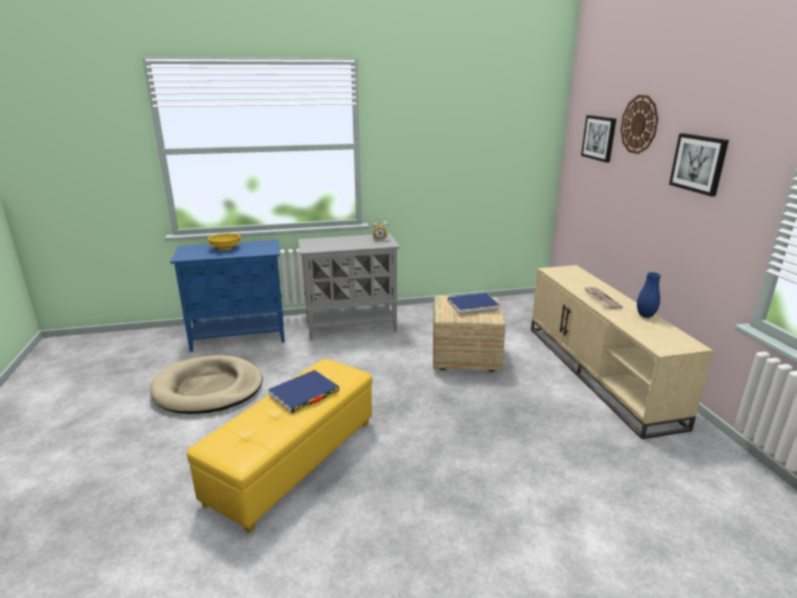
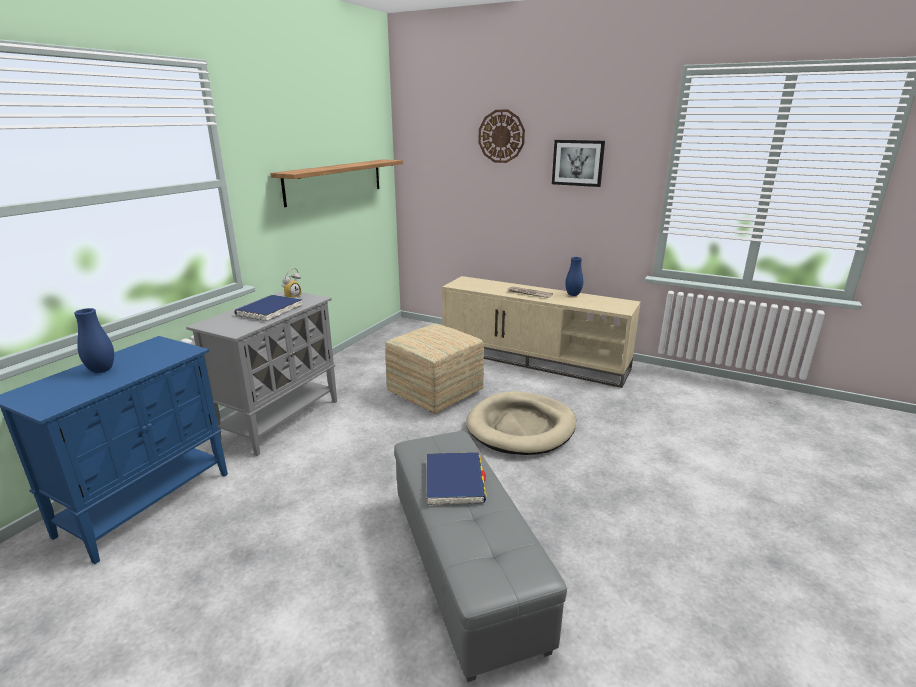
camera: 50 degrees left, 0 degrees up
(208, 389) = (224, 581): beige dog bed -> beige dog bed (521, 427)
(226, 248) = (102, 370): yellow bowl -> blue vase
(294, 459) = (463, 566): yellow ottoman -> grey ottoman
(473, 305) = (439, 335): blue book -> blue book (270, 310)
(475, 153) = (335, 181): none -> shelf
(599, 138) = (449, 153): picture -> none

